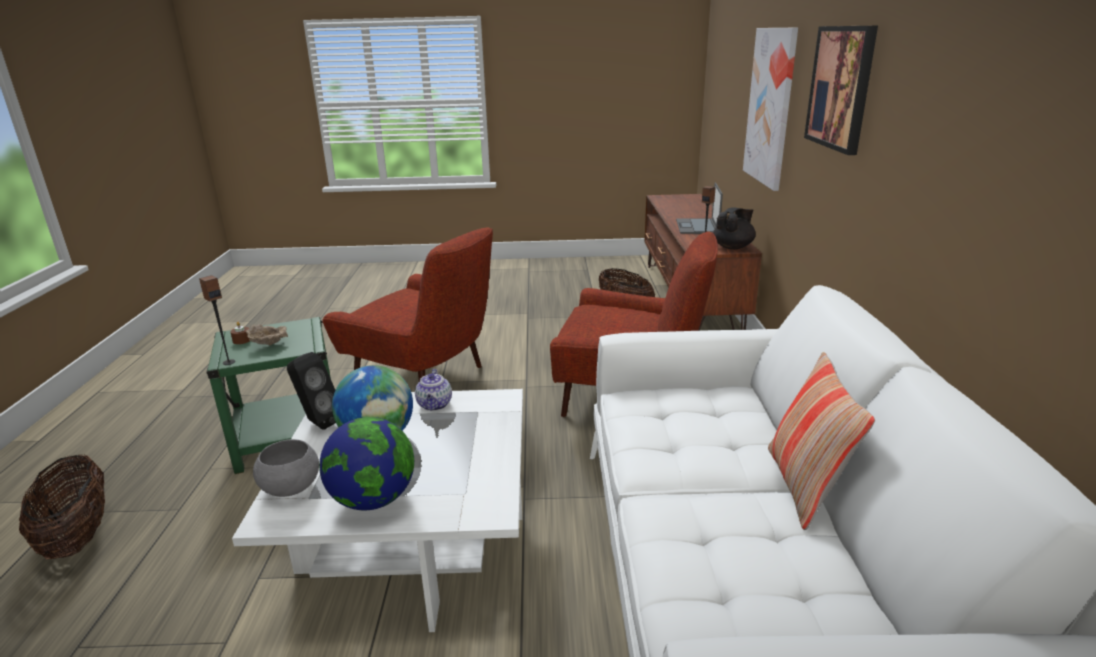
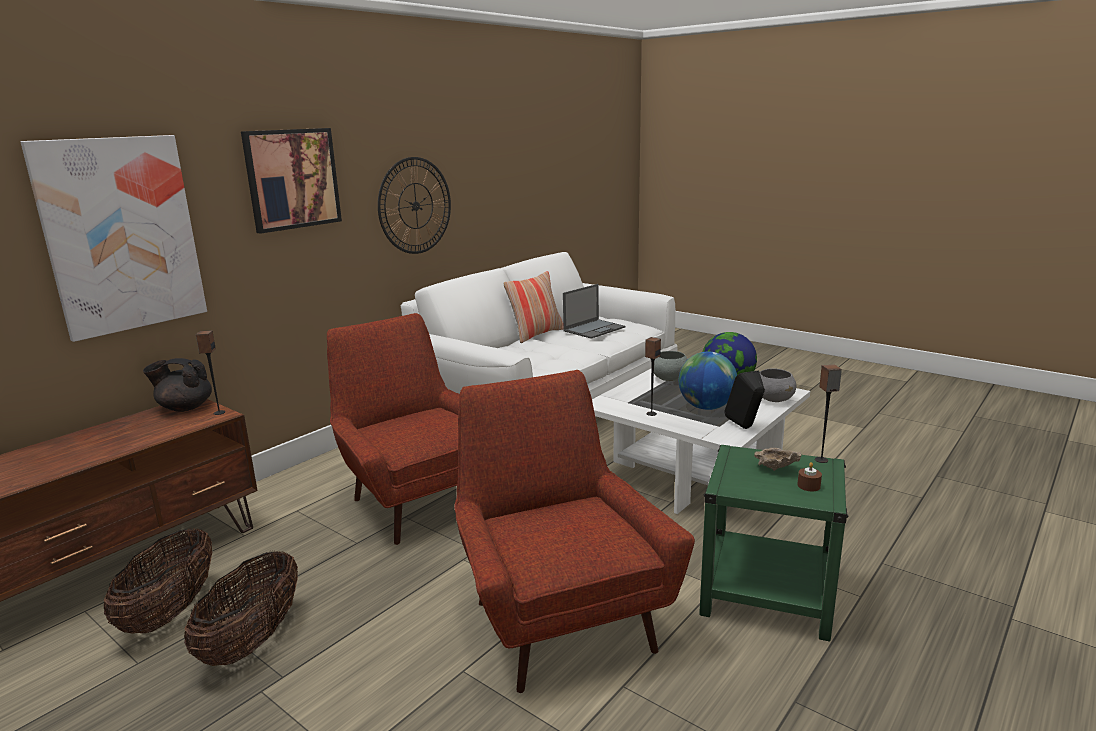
camera: 140 degrees left, 5 degrees down
(78, 536) = (977, 574): basket -> basket (253, 640)
(435, 405) = (651, 413): teapot -> speaker
(465, 475) = (670, 379): none -> grey bowl
(697, 227) = (86, 449): laptop -> laptop (594, 329)
(933, 178) = (415, 206): none -> wall clock

